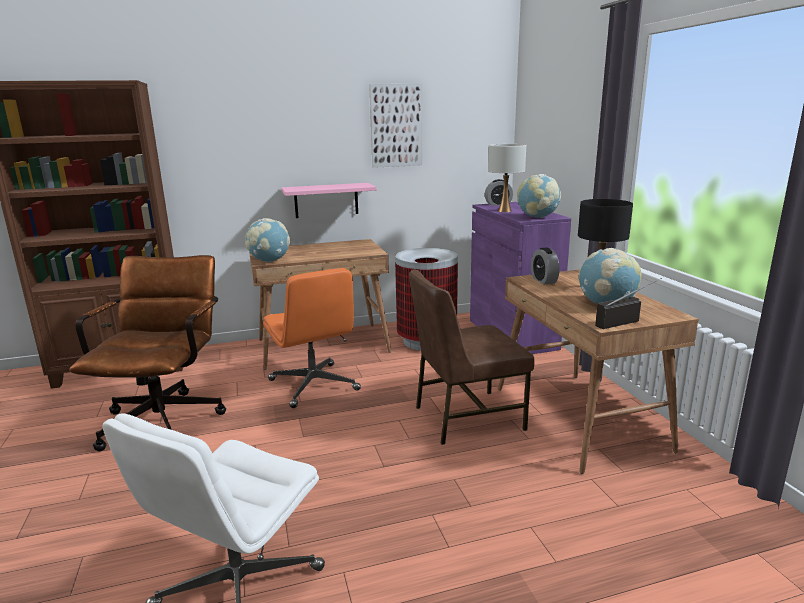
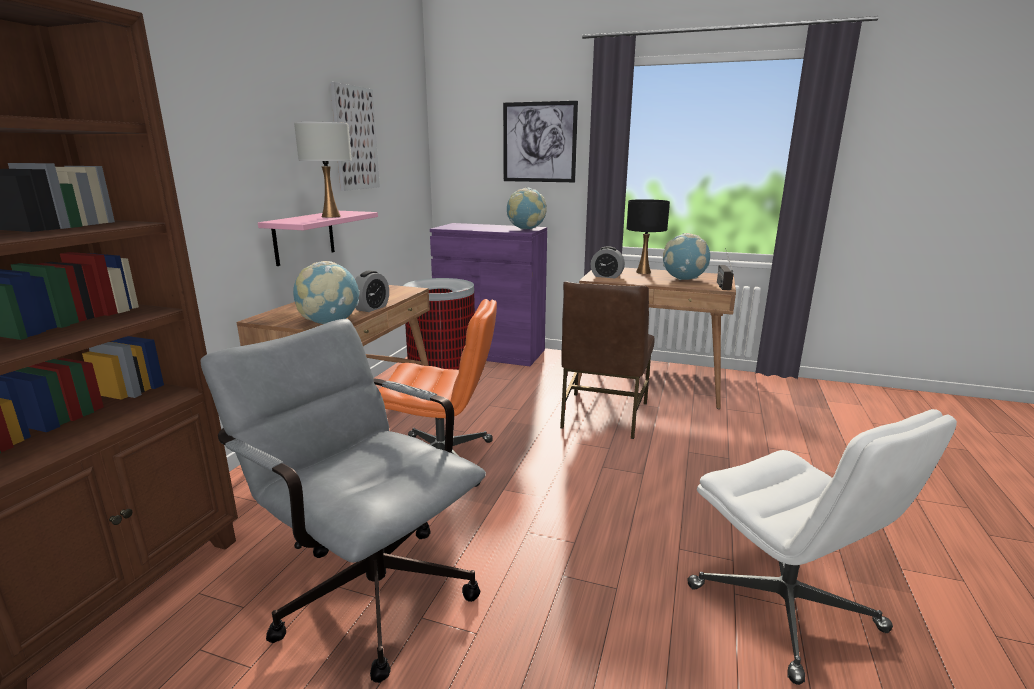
camera: 55 degrees left, 0 degrees up
(167, 417) = (366, 586): brown office chair -> grey office chair
(498, 204) = (451, 226): alarm clock -> alarm clock (371, 308)
(504, 211) = (482, 229): white table lamp -> white table lamp (331, 216)
(577, 125) = (539, 142): none -> picture

